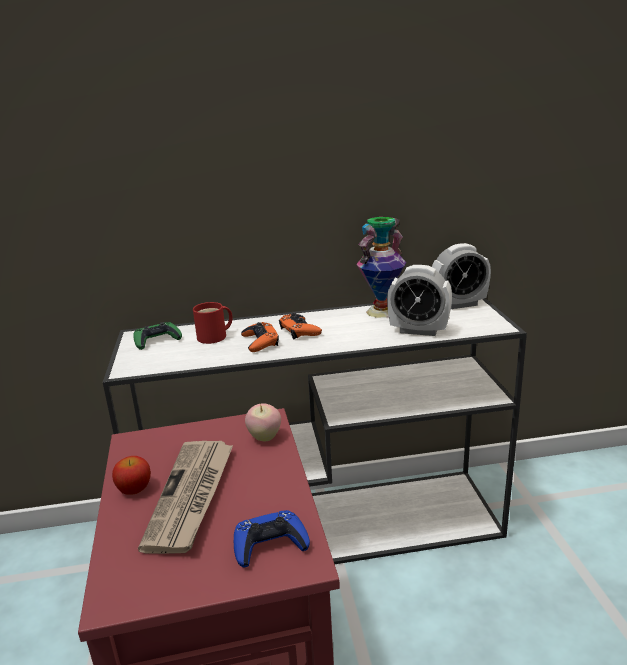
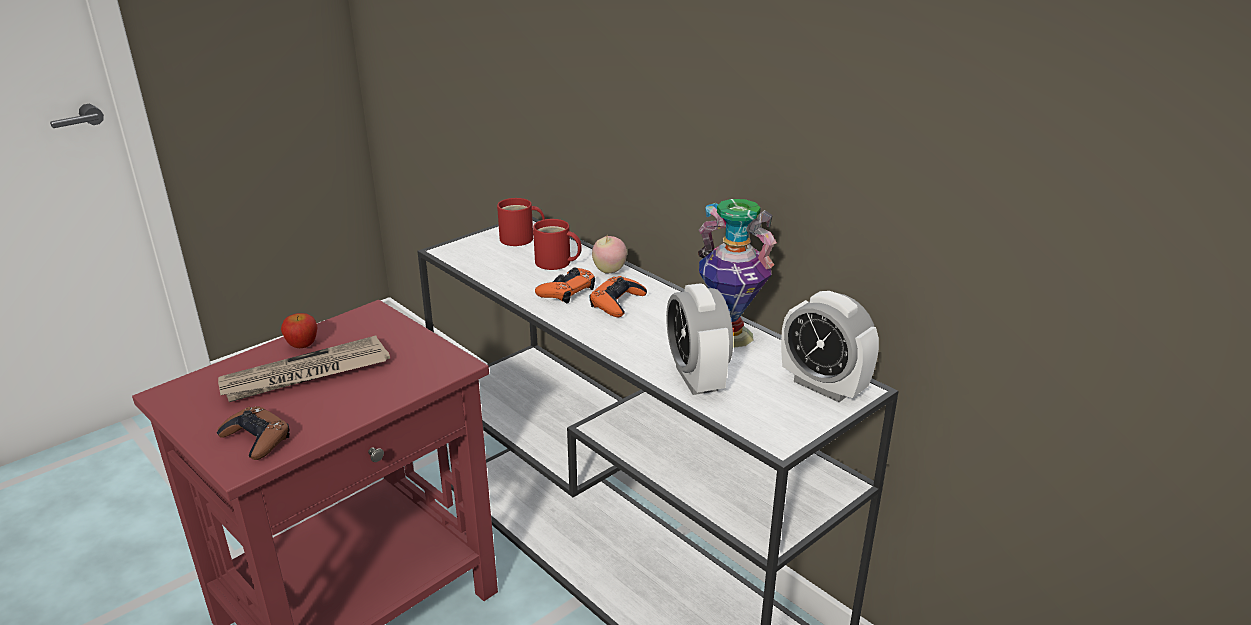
camera: 55 degrees right, 5 degrees up
(157, 340) = (520, 239): green game controller -> red mug
(264, 437) = (422, 375): apple -> apple (609, 271)
(270, 544) = (256, 439): blue game controller -> brown game controller

